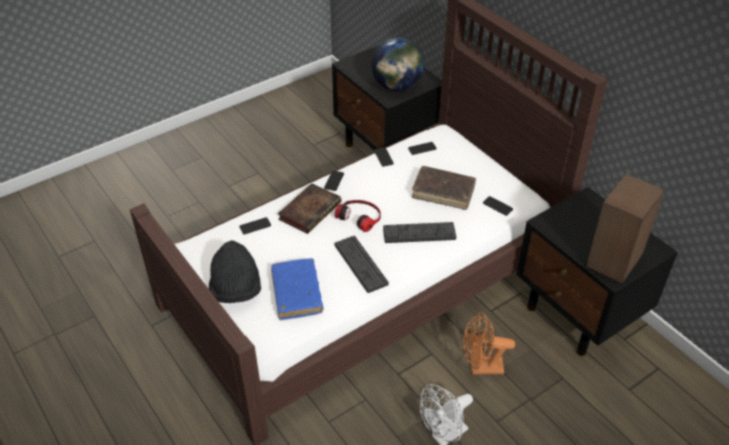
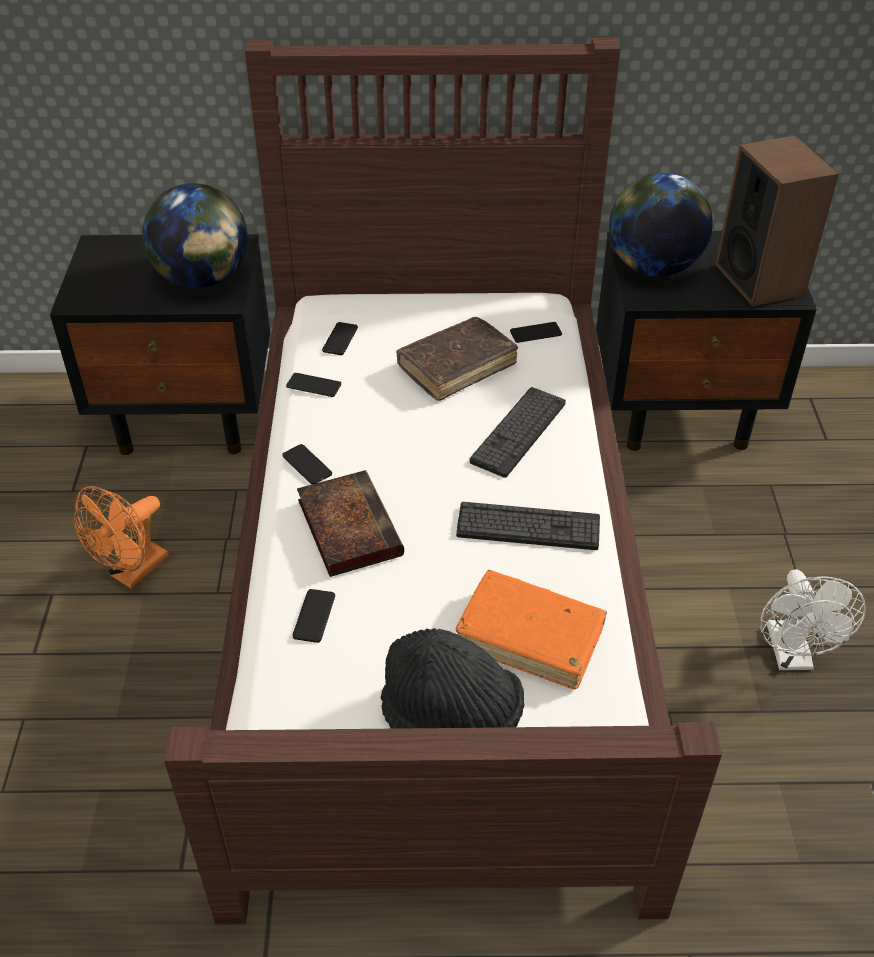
camera: 55 degrees left, 0 degrees up
(297, 294) = (530, 637): blue book -> orange book
(360, 216) = (420, 475): headphones -> none
(480, 367) = (699, 551): orange fan -> orange fan (133, 572)
(575, 215) = (653, 267): none -> globe

